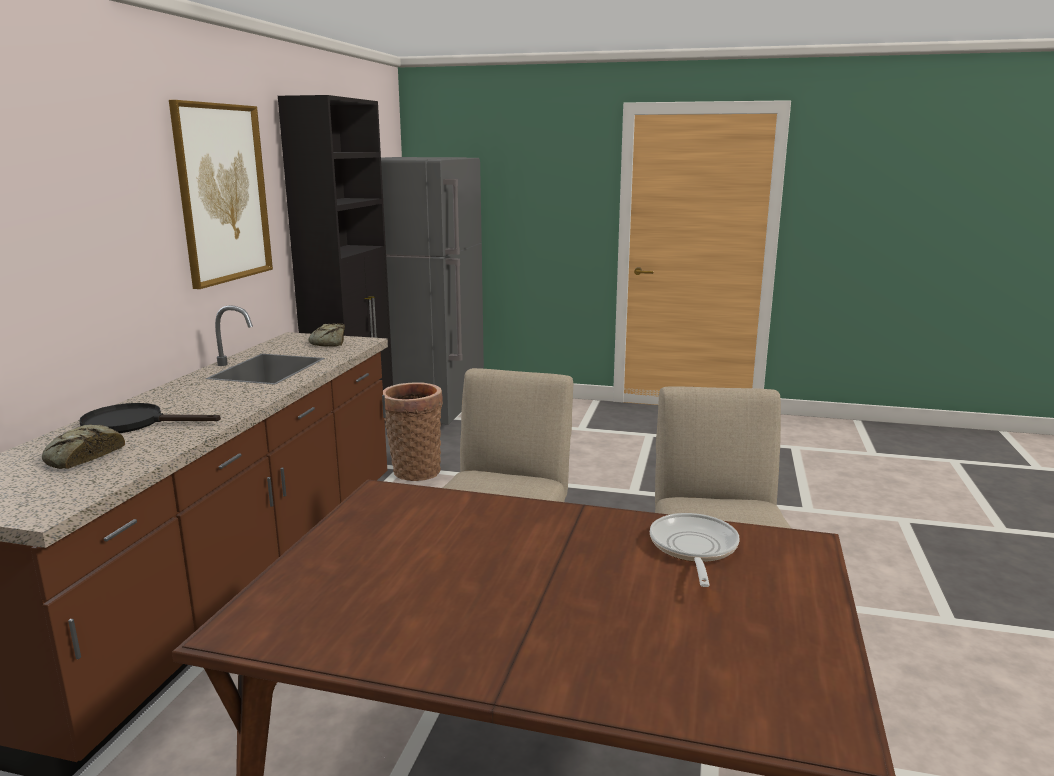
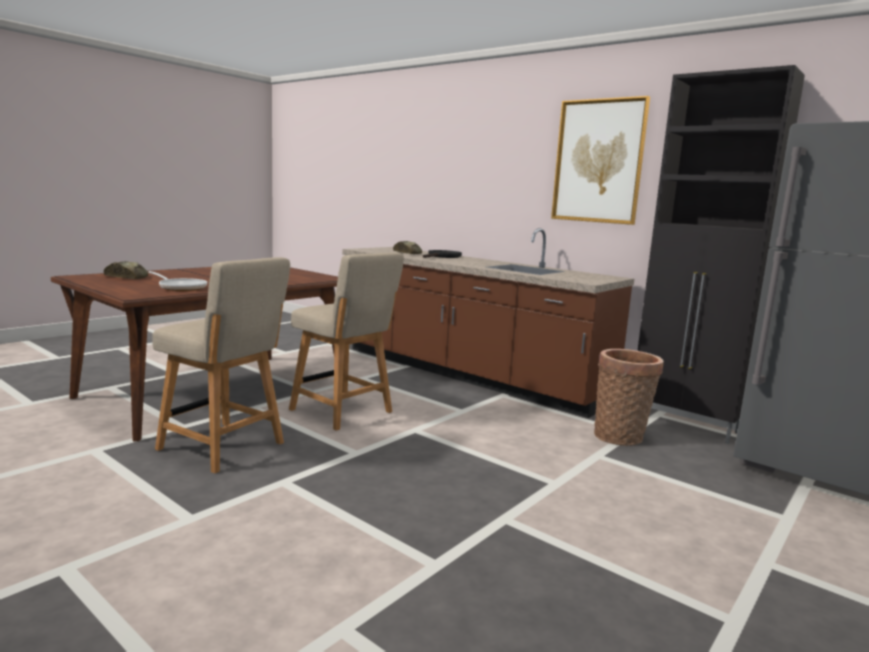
camera: 115 degrees right, 5 degrees down
(329, 343) = (586, 278): bread -> bread (127, 277)

